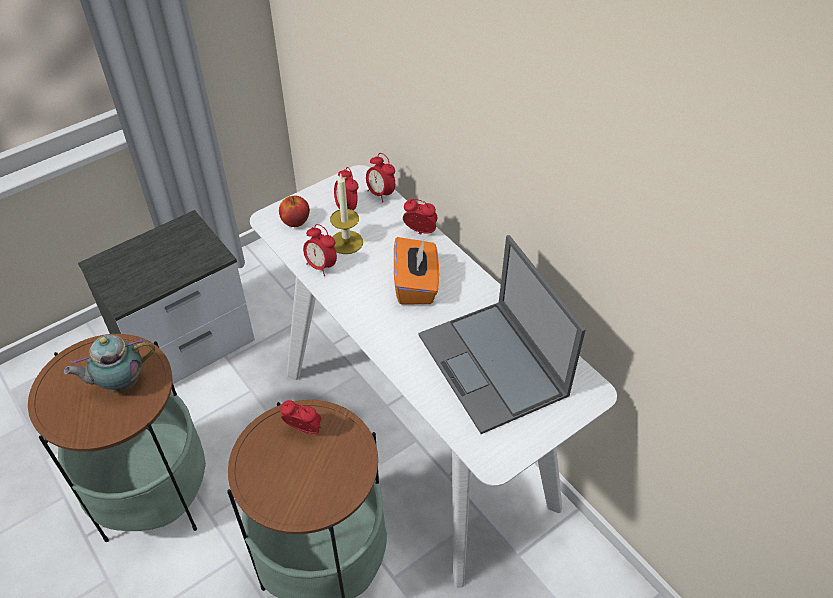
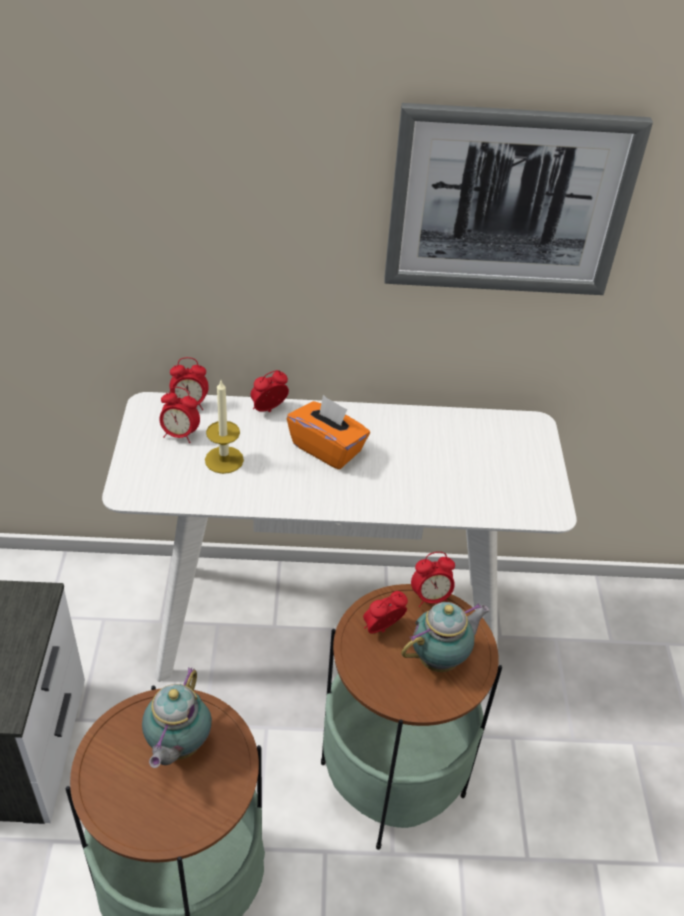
camera: 55 degrees left, 5 degrees down
(295, 222) = (154, 477): apple -> none
(307, 483) = (441, 659): none -> teapot
(321, 266) = (234, 492): alarm clock -> alarm clock (430, 598)
(493, 366) = (461, 458): laptop -> none
(611, 156) = (508, 202): none -> picture

